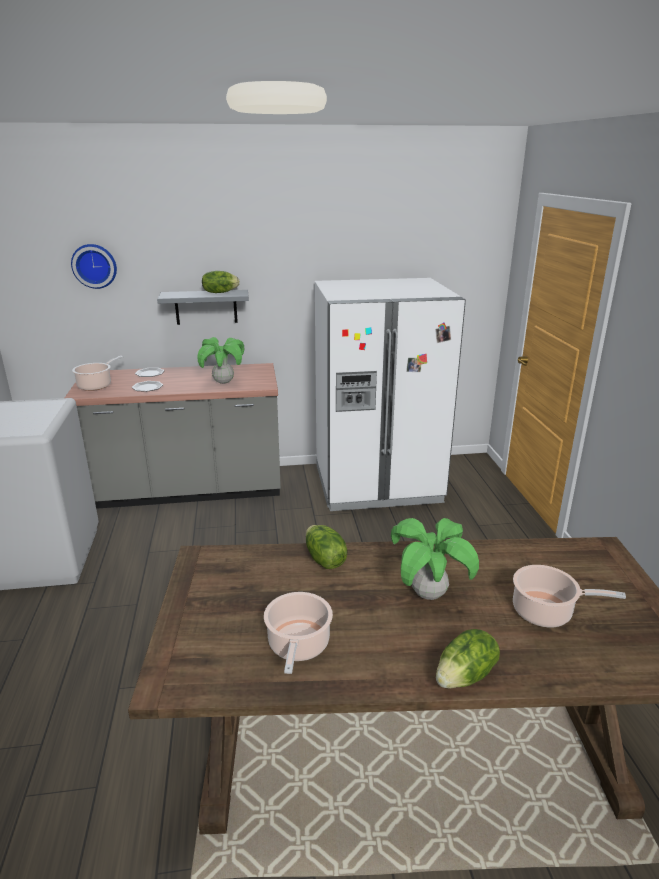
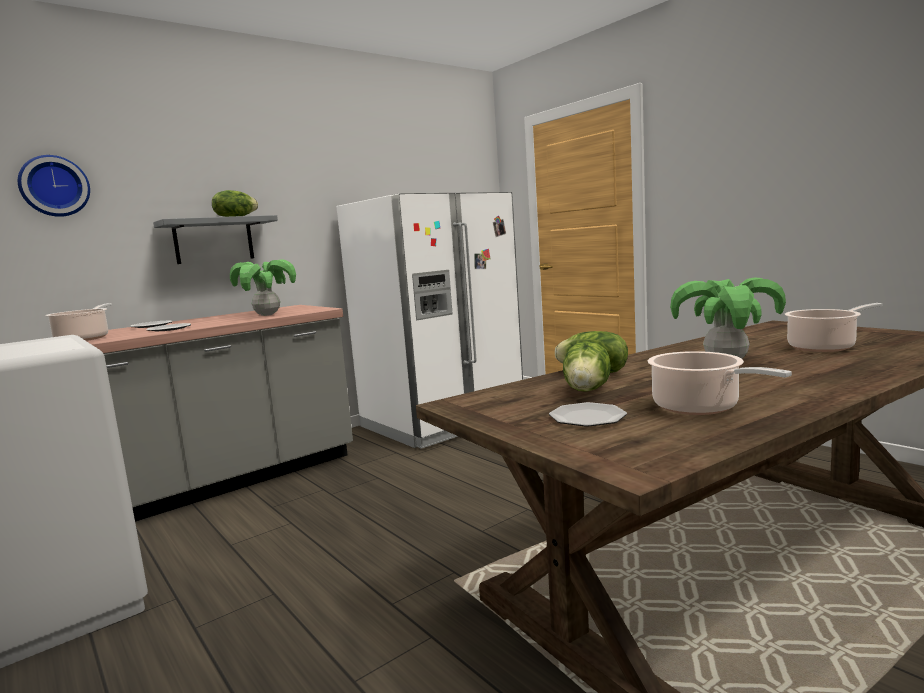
camera: 30 degrees left, 15 degrees down
(227, 618) = (587, 417): none -> plate
(466, 676) = (864, 378): lettuce -> lettuce (588, 390)

